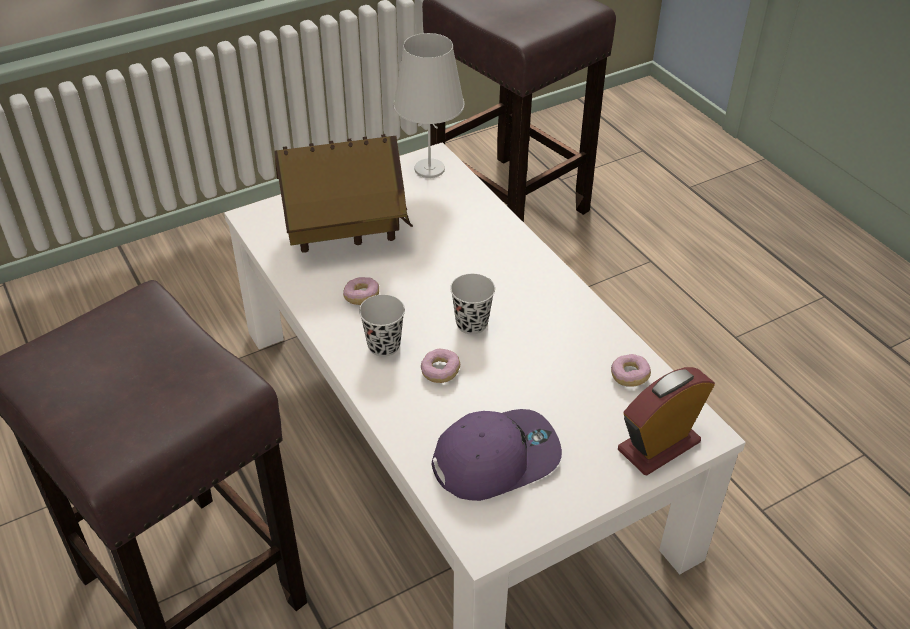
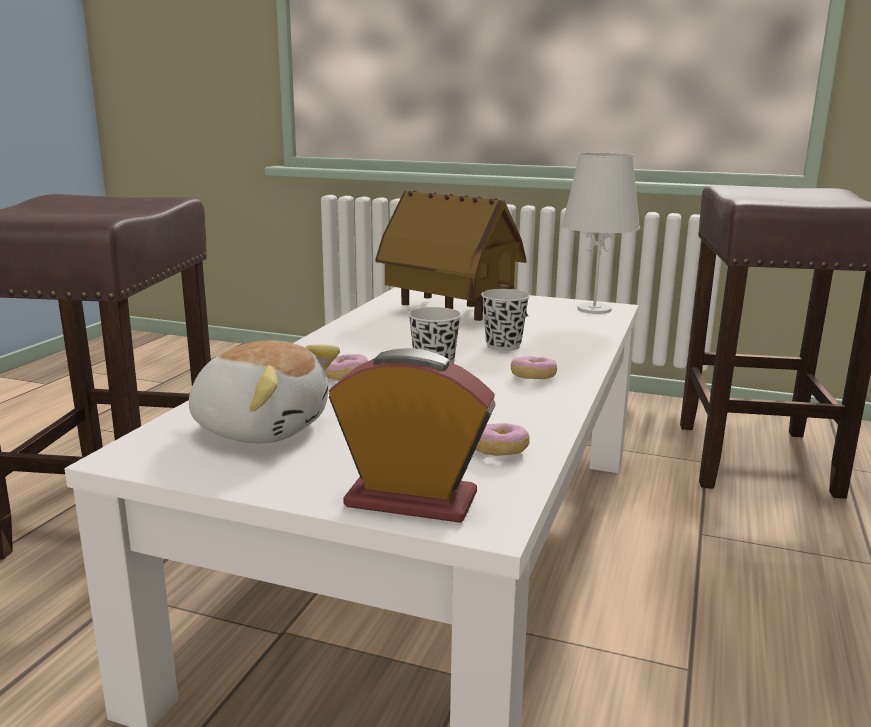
camera: 50 degrees right, 25 degrees down
(361, 297) = (389, 332): donut -> donut (533, 378)
(384, 345) = (344, 352): black cup -> black cup (503, 346)
(495, 458) = (261, 427): purple cap -> plush toy

